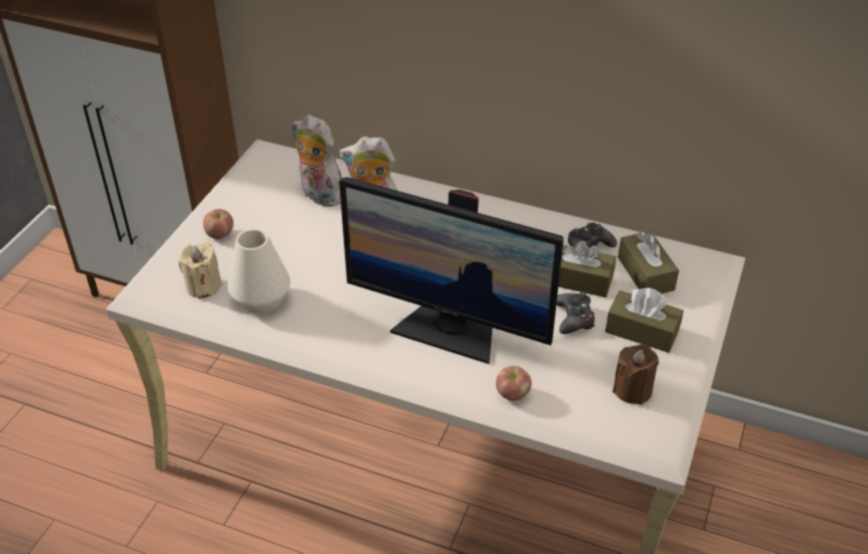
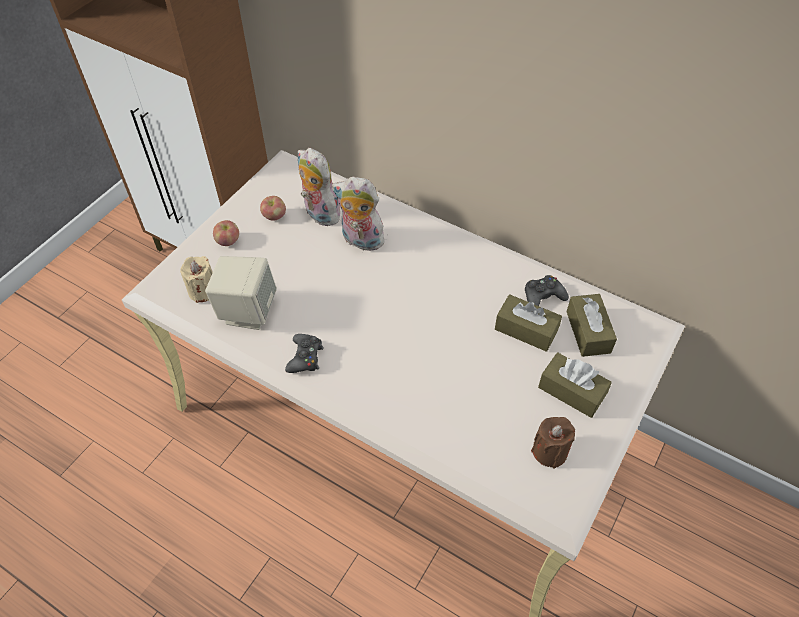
camera: 10 degrees right, 10 degrees up
(261, 300) = (247, 311): white vase -> beige speaker
(449, 330) = (401, 364): monitor -> none
(512, 394) = (441, 439): apple -> apple (274, 216)
(573, 318) = (513, 369): black game controller -> black game controller (305, 357)

